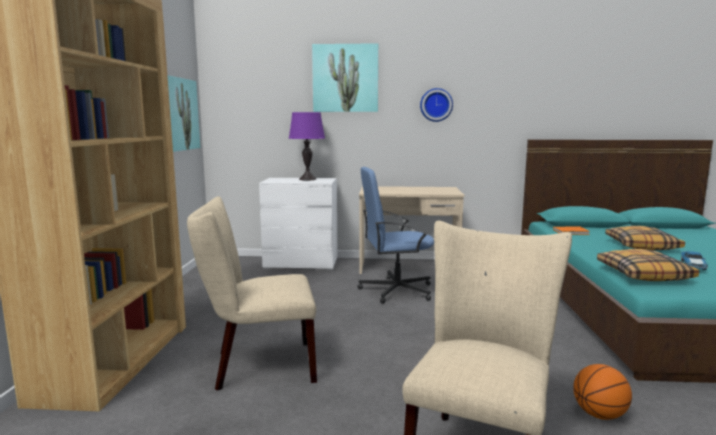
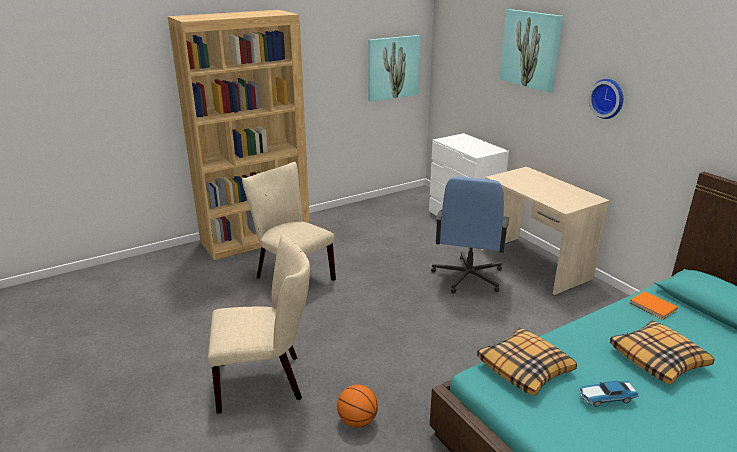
camera: 55 degrees right, 15 degrees up
(307, 179) = (478, 145): purple table lamp -> none
(395, 290) = (467, 277): blue office chair -> blue office chair turned 120 degrees counterclockwise

